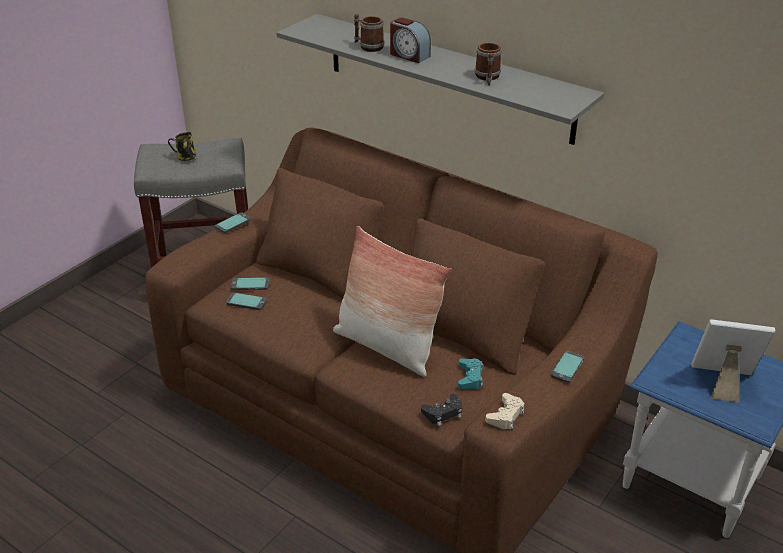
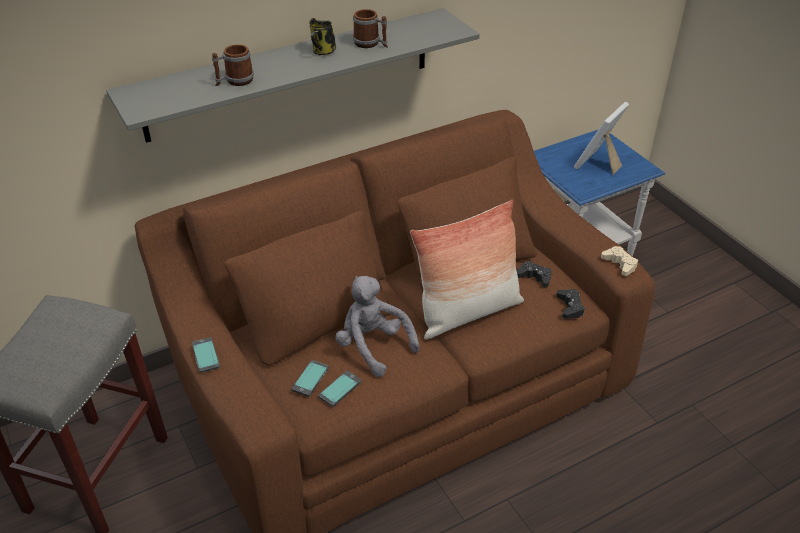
camera: 65 degrees left, 5 degrees up
(185, 158) = (51, 352): mug -> mug (323, 52)
(305, 304) = (373, 346): none -> grey plush toy
(409, 55) = (281, 66): alarm clock -> none
(470, 377) = (534, 277): turquoise game controller -> black game controller
(567, 367) = (569, 217): phone -> none

